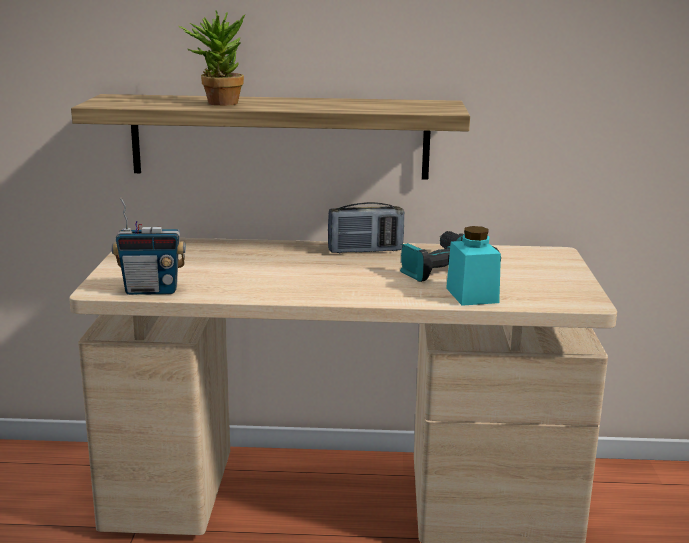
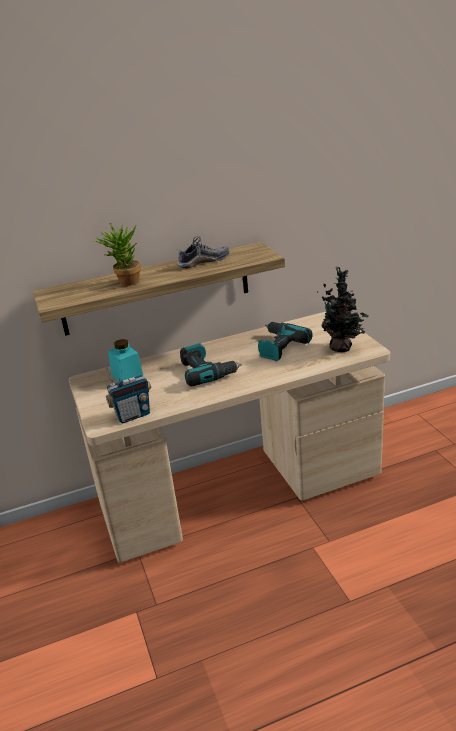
camera: 20 degrees left, 10 degrees up
(306, 271) = (207, 372): none -> power drill
(349, 103) = (204, 262): none -> shoe
(365, 251) = (225, 346): radio -> none
(472, 295) = (312, 362): turquoise jar -> turquoise jar (127, 377)
(540, 291) = (343, 348): none -> potted plant

